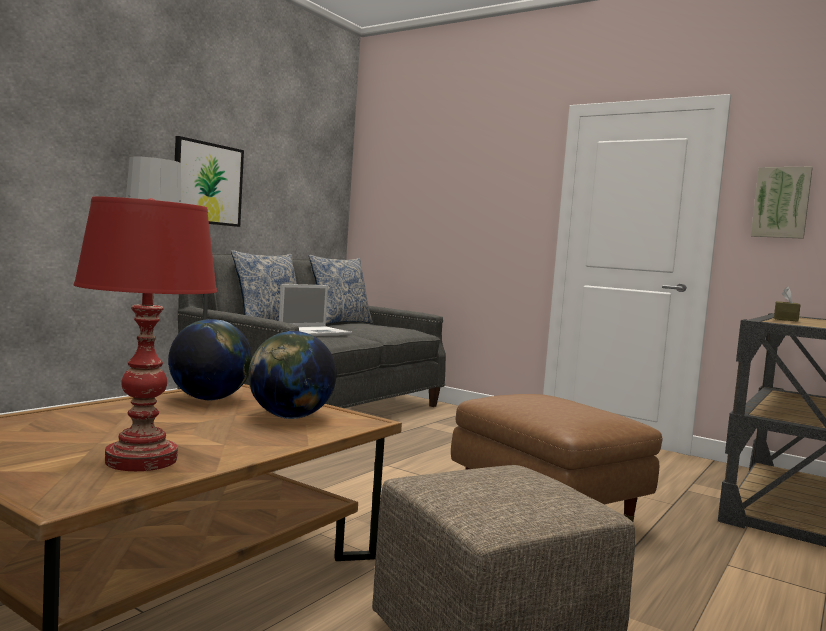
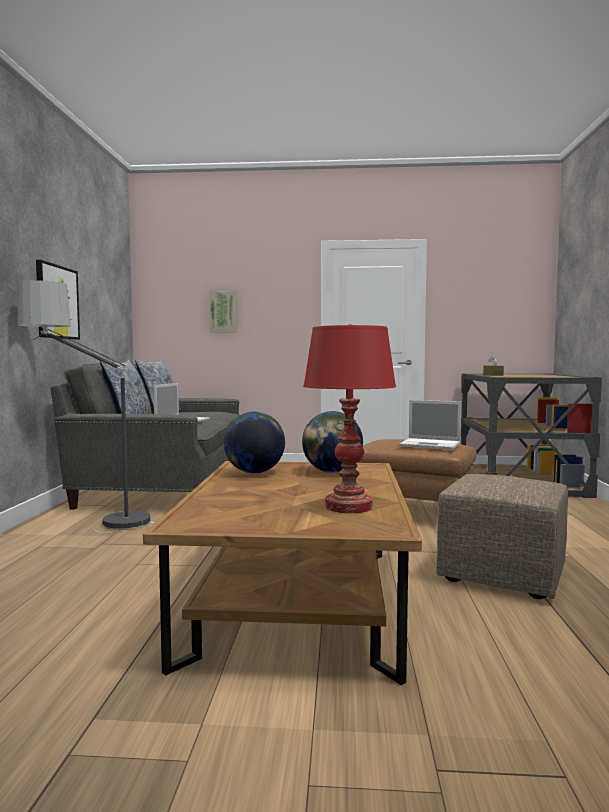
camera: 30 degrees left, 0 degrees up
(567, 412) = (431, 444): none -> laptop
(781, 202) = (461, 306): picture -> picture (223, 311)

